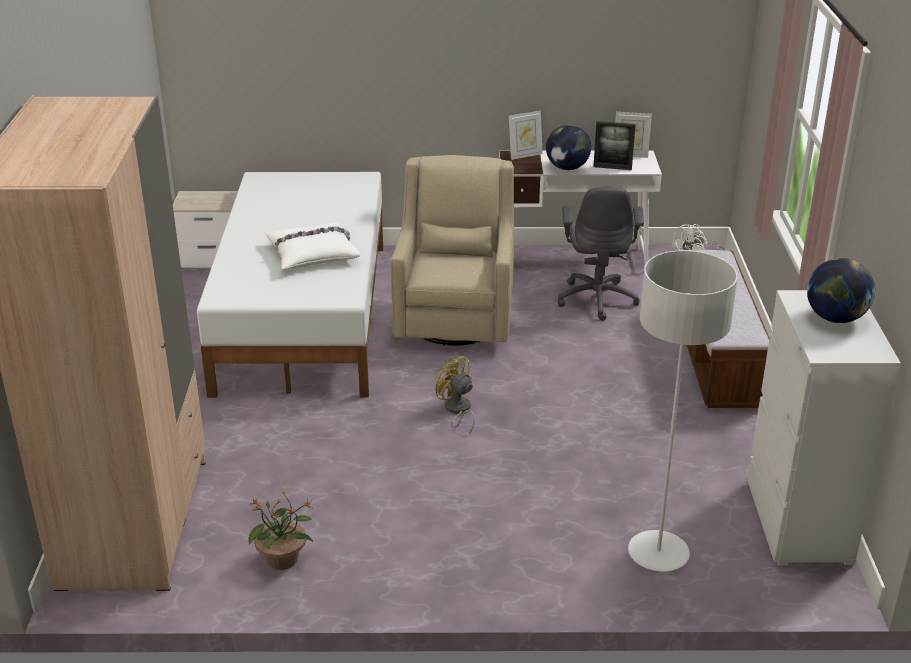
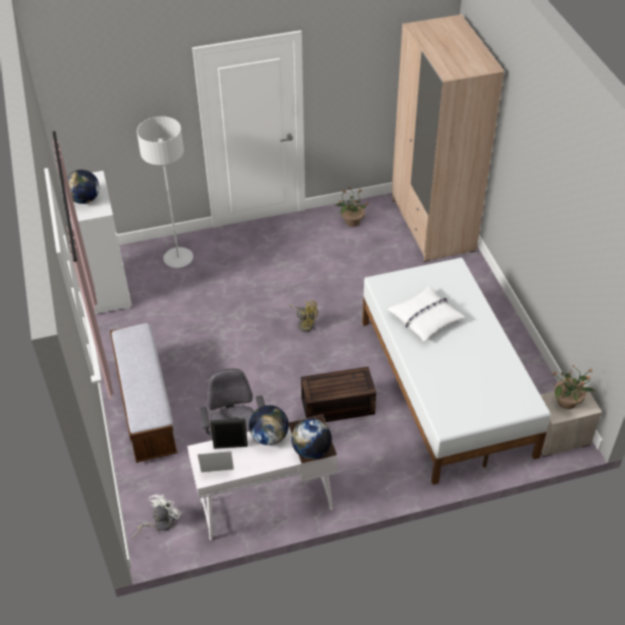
camera: 165 degrees right, 15 degrees up
(206, 201) = (567, 402): none -> potted plant
(455, 318) = (337, 407): beige armchair -> brown storage box
(525, 155) = (311, 450): picture frame -> globe

